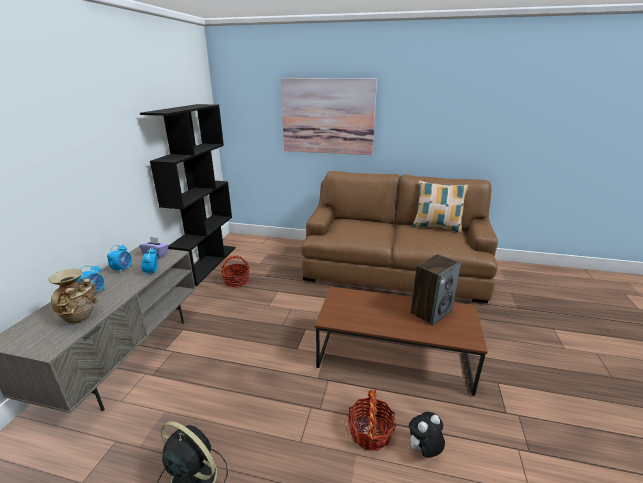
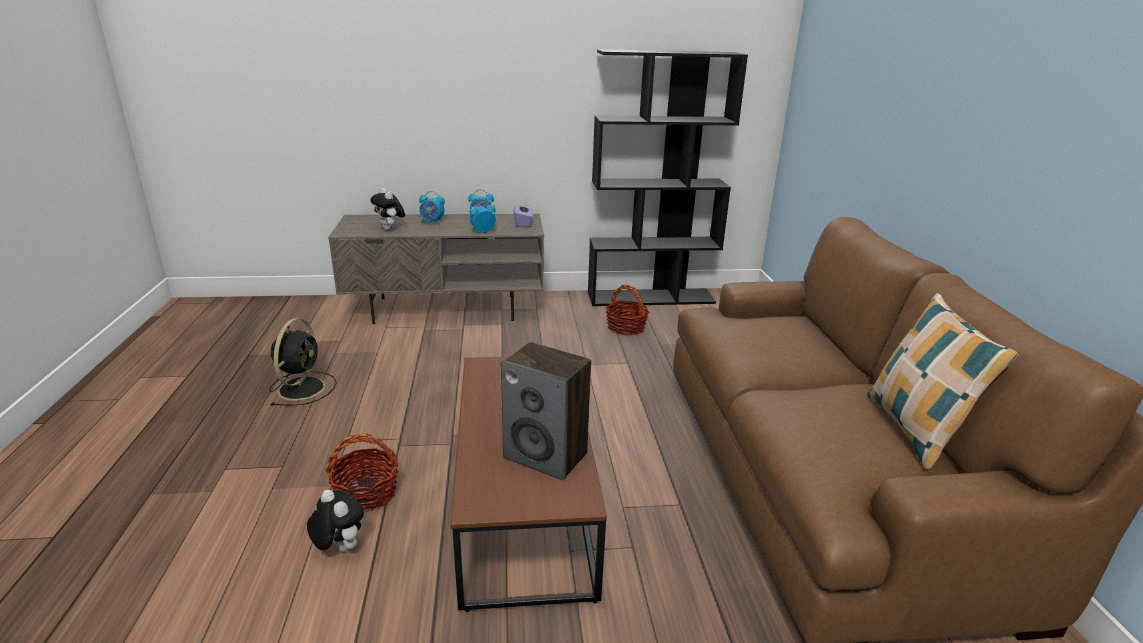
camera: 70 degrees right, 0 degrees up
(81, 317) = (390, 229): beige vase -> plush toy
(327, 116) = (903, 102): picture -> none

